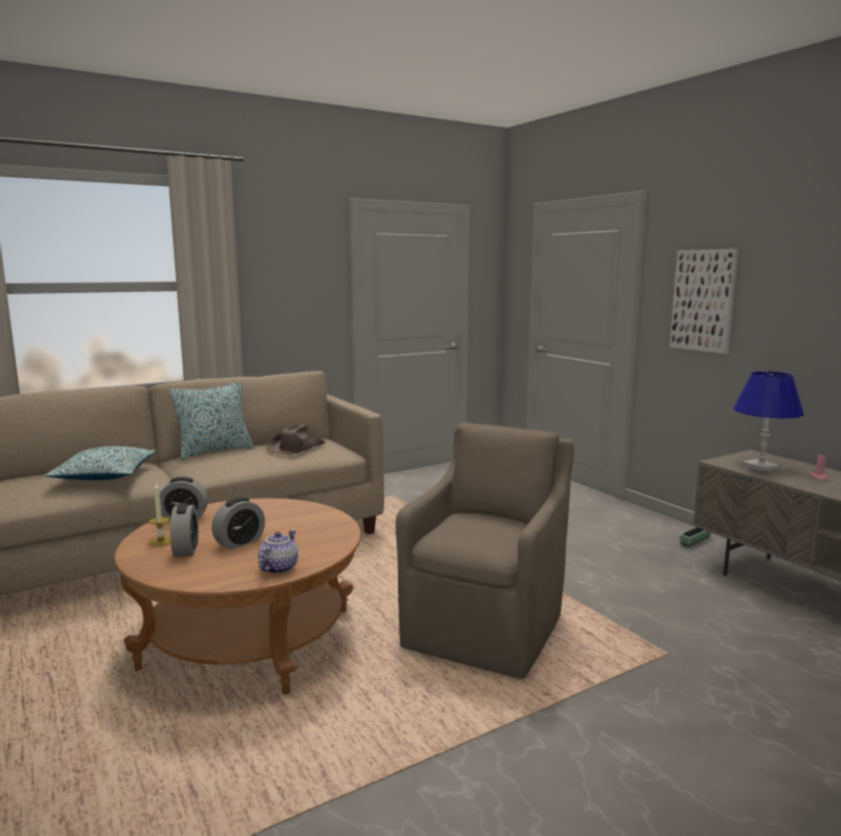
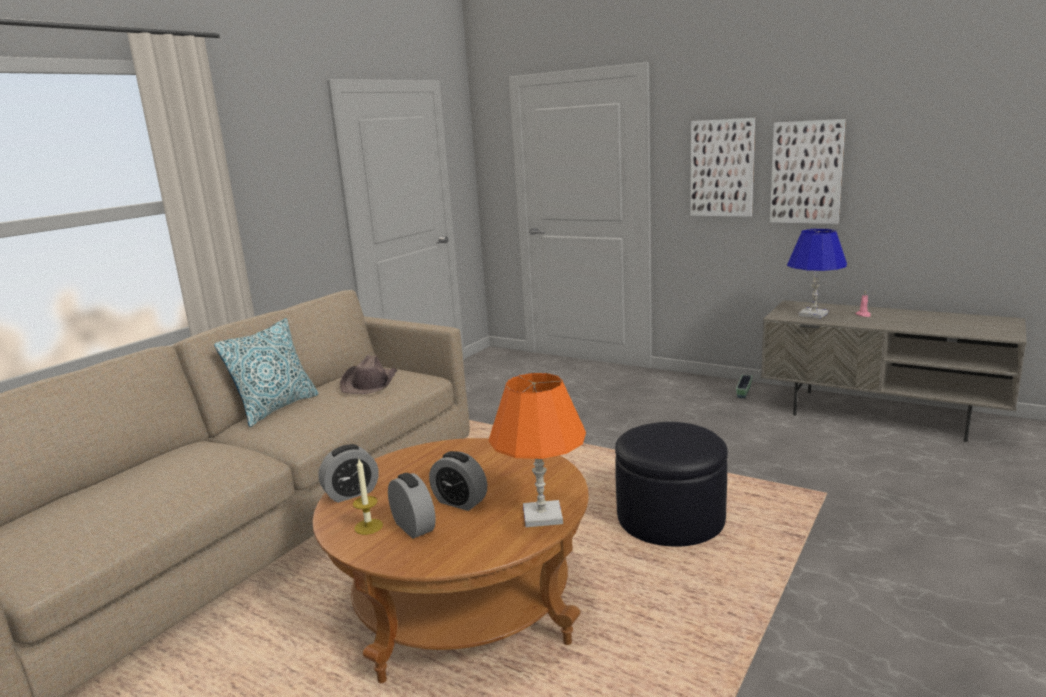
camera: 25 degrees left, 5 degrees up
(105, 475) = (187, 470): pillow -> none
(239, 542) = (460, 502): alarm clock -> alarm clock turned 105 degrees clockwise
(278, 568) = (542, 515): teapot -> orange table lamp
(486, 628) = (670, 518): brown armchair -> black ottoman
(786, 311) = (806, 172): none -> picture

